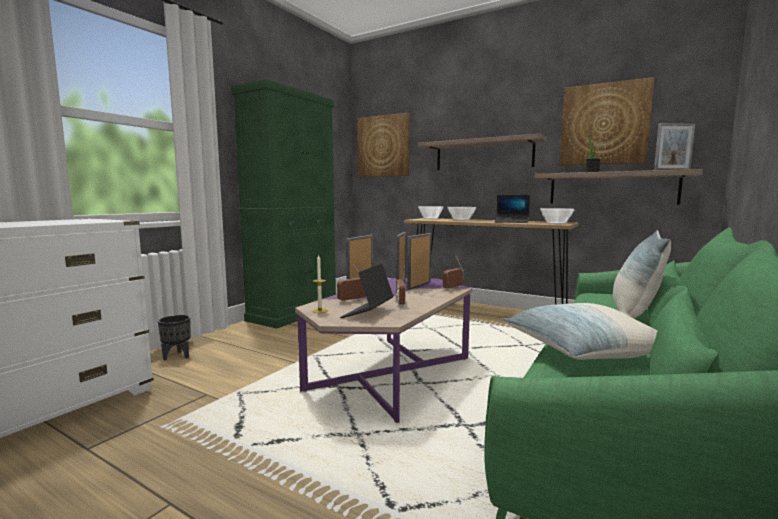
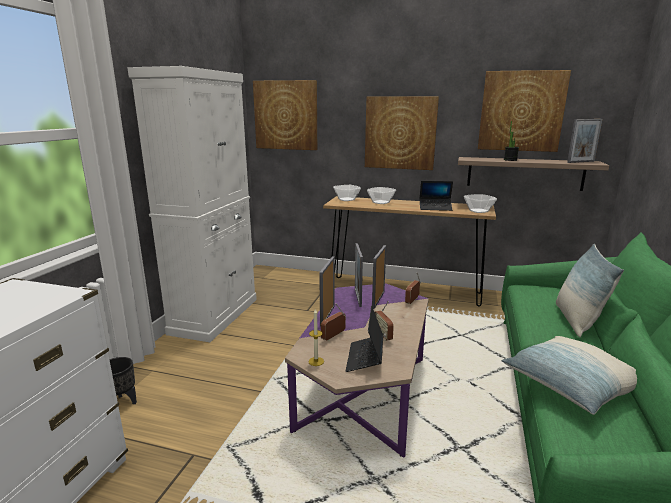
camera: 15 degrees left, 10 degrees up
(294, 313) = (215, 315): green cabinet -> white cabinet
(483, 155) = (400, 133): shelf -> picture

